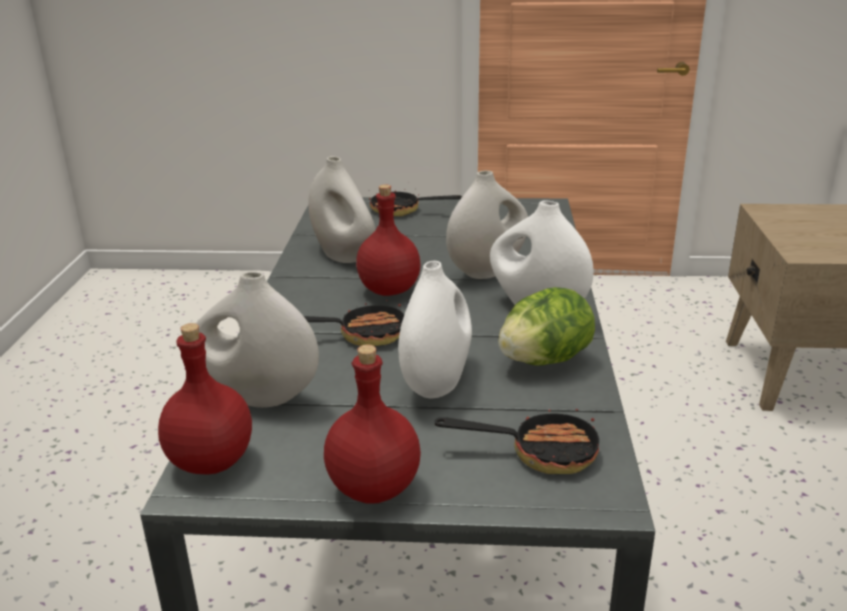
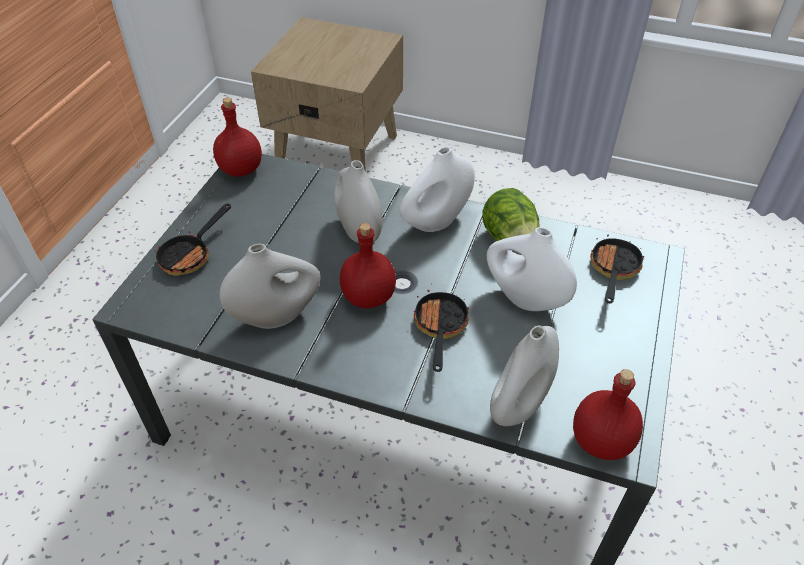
camera: 75 degrees left, 20 degrees up
(374, 489) = (641, 353): red bottle -> red bottle (242, 169)

